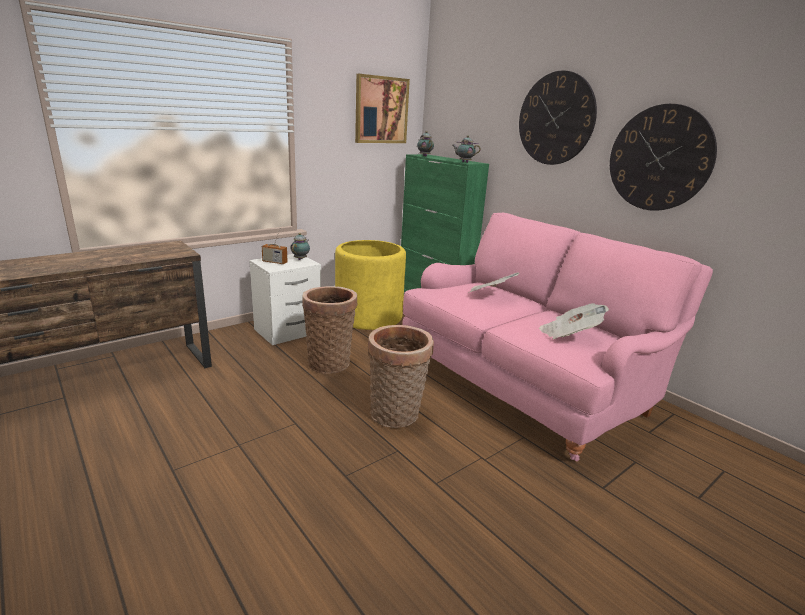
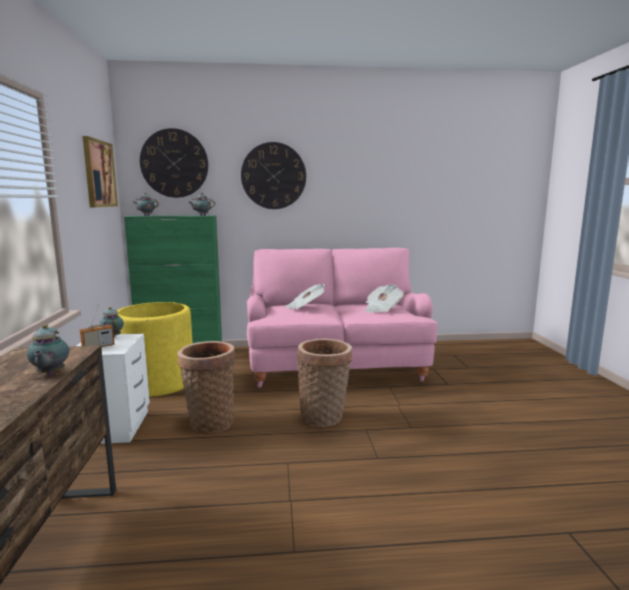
camera: 55 degrees left, 10 degrees down
(132, 260) = (50, 374): none -> teapot
(659, 158) = (354, 196): wall clock -> wall clock (174, 163)

